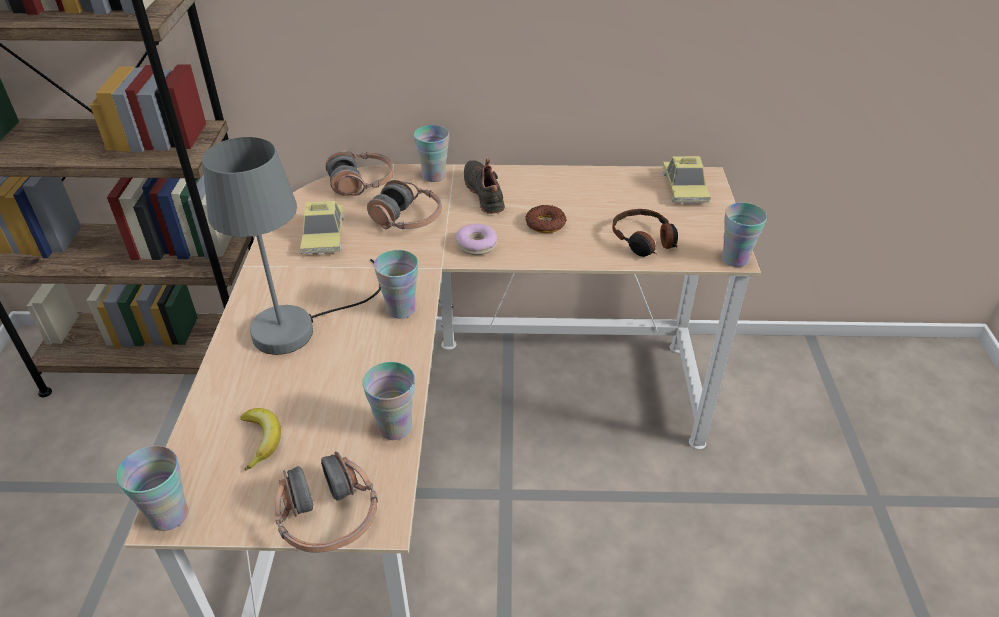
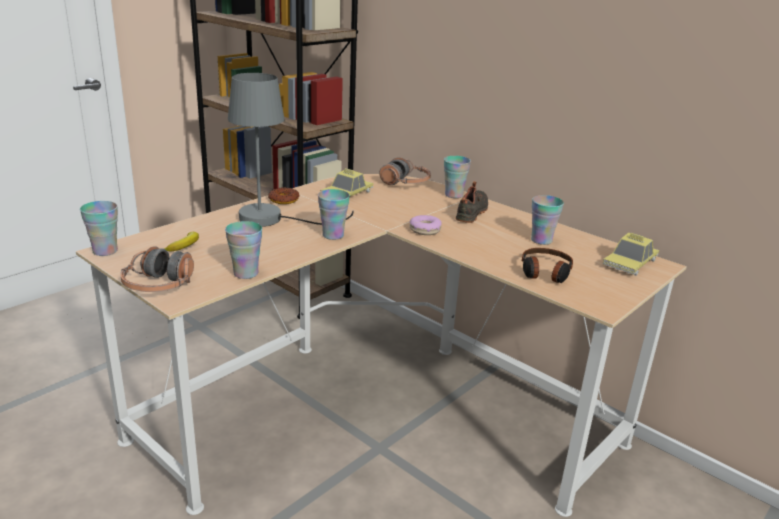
camera: 40 degrees right, 15 degrees down
(407, 219) = (404, 205): headphones -> none
(545, 224) = (487, 239): donut -> donut (283, 200)
(735, 259) = (602, 309): cup -> cup (541, 240)

